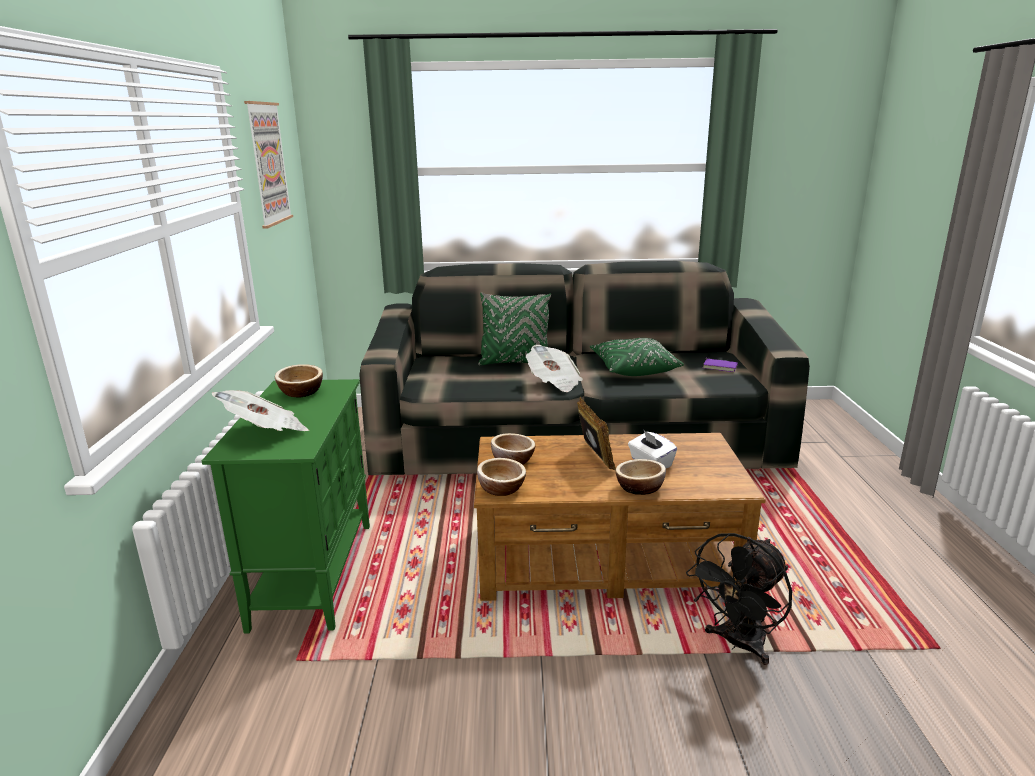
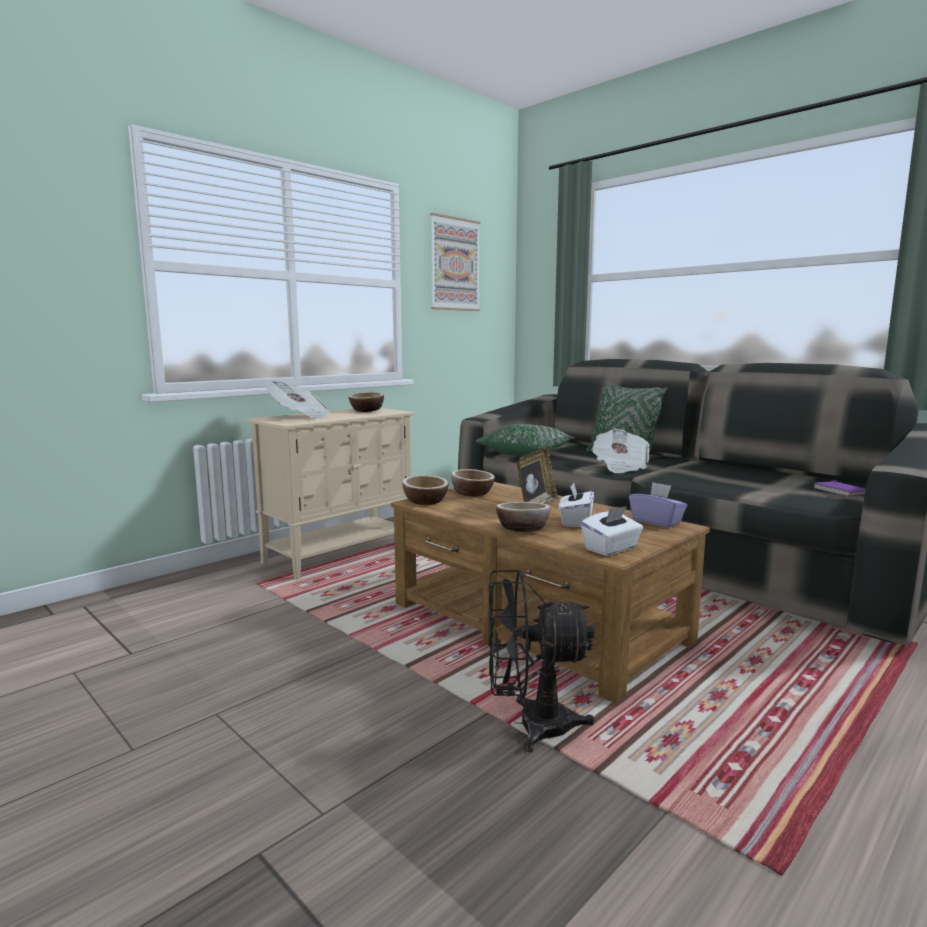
camera: 45 degrees right, 10 degrees down
(314, 573) = (340, 554): green cabinet -> beige cabinet
(633, 369) = (729, 476): green pillow -> green pillow (525, 453)
(689, 440) = (656, 521): none -> purple tissue box
(725, 482) = (611, 549): none -> white tissue box

